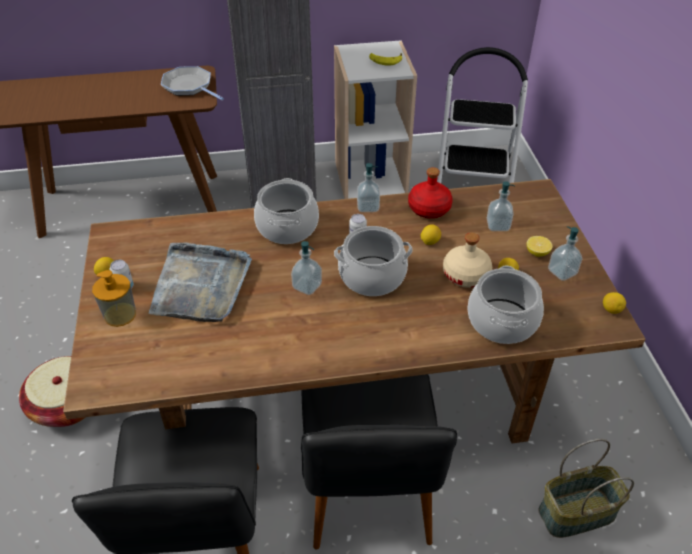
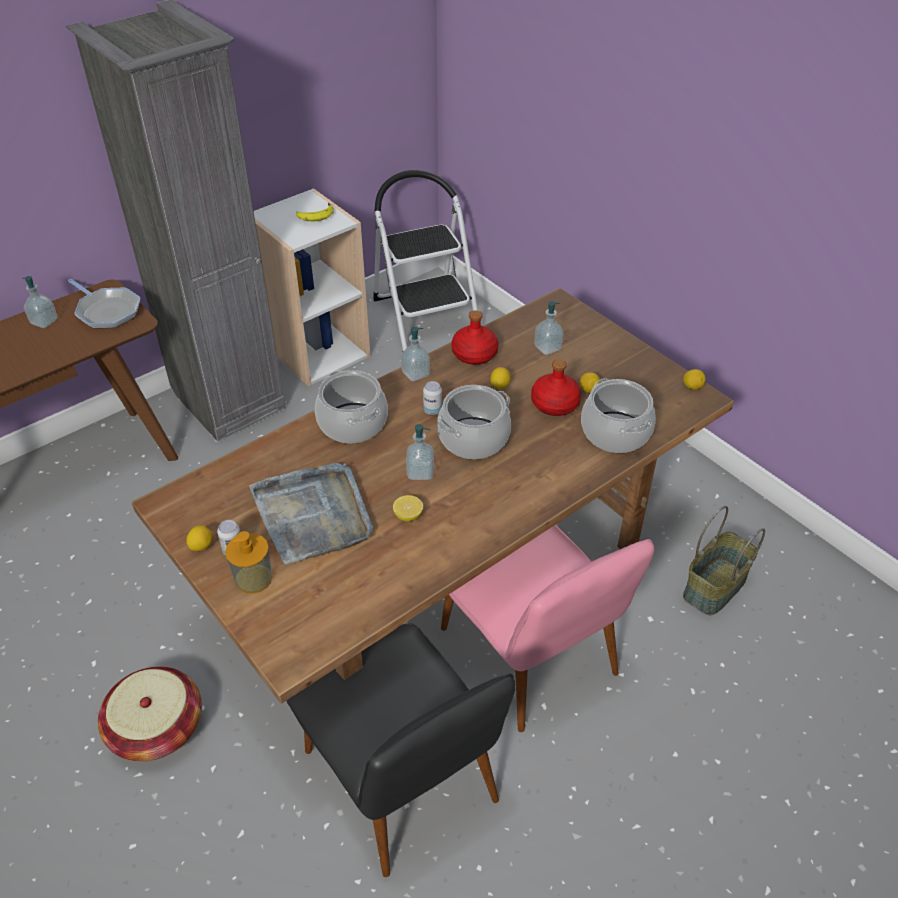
camera: 30 degrees left, 0 degrees up
(189, 86) = (107, 311): frying pan -> frying pan turned 150 degrees counterclockwise
(368, 484) = (528, 650): black chair -> pink chair
(466, 275) = (555, 404): beige bottle -> red bottle
(537, 253) = (599, 360): lemon -> lemon (408, 515)
(562, 272) = (631, 369): soap dispenser -> soap dispenser (44, 321)

